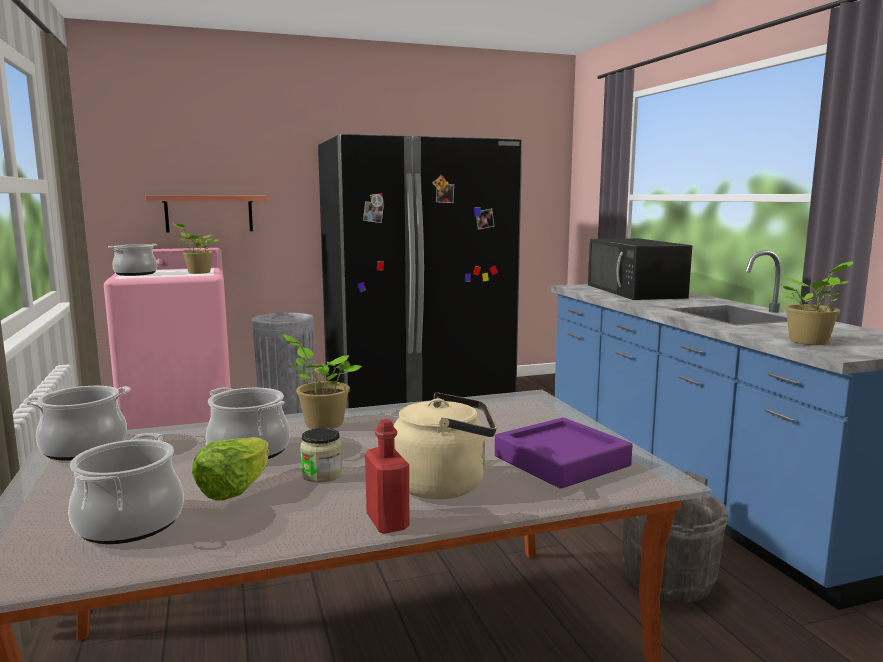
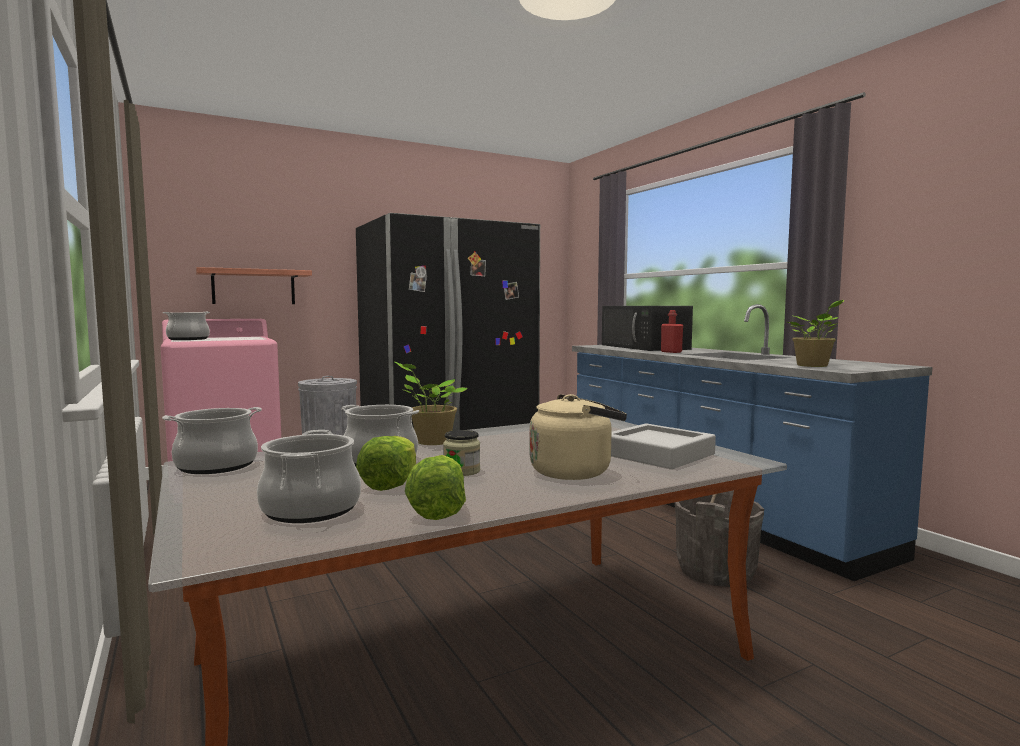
camera: 10 degrees left, 5 degrees down
(197, 272) = (249, 338): potted plant -> none
(255, 536) = (438, 510): none -> lettuce
(387, 522) = (547, 495): red bottle -> red bottle (671, 352)
(561, 461) = (657, 454): purple tray -> grey tray

